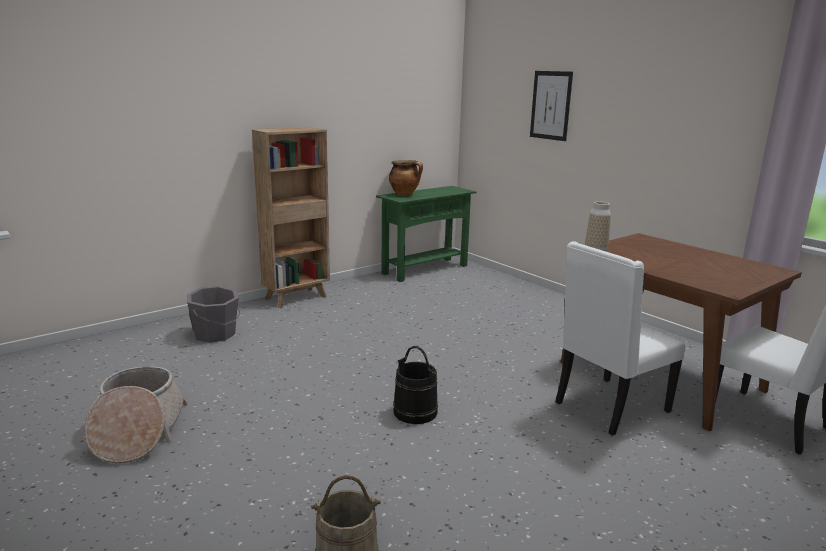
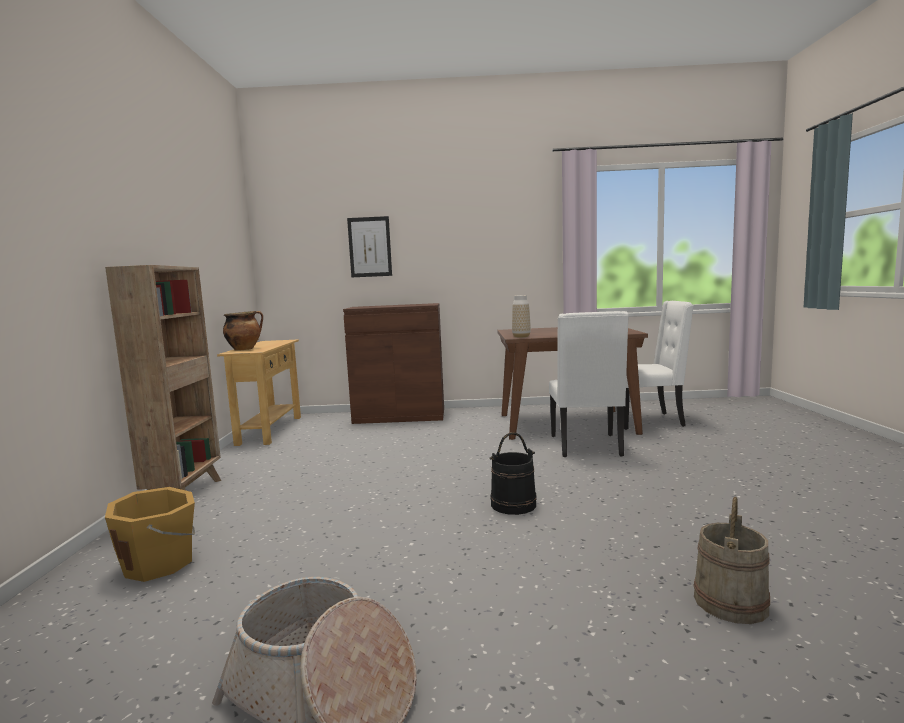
camera: 50 degrees left, 10 degrees down
(216, 334) = (161, 563): grey bucket -> orange bucket
(425, 269) = (270, 430): green console table -> beige console table
(535, 296) = (399, 416): none -> brown cabinet

